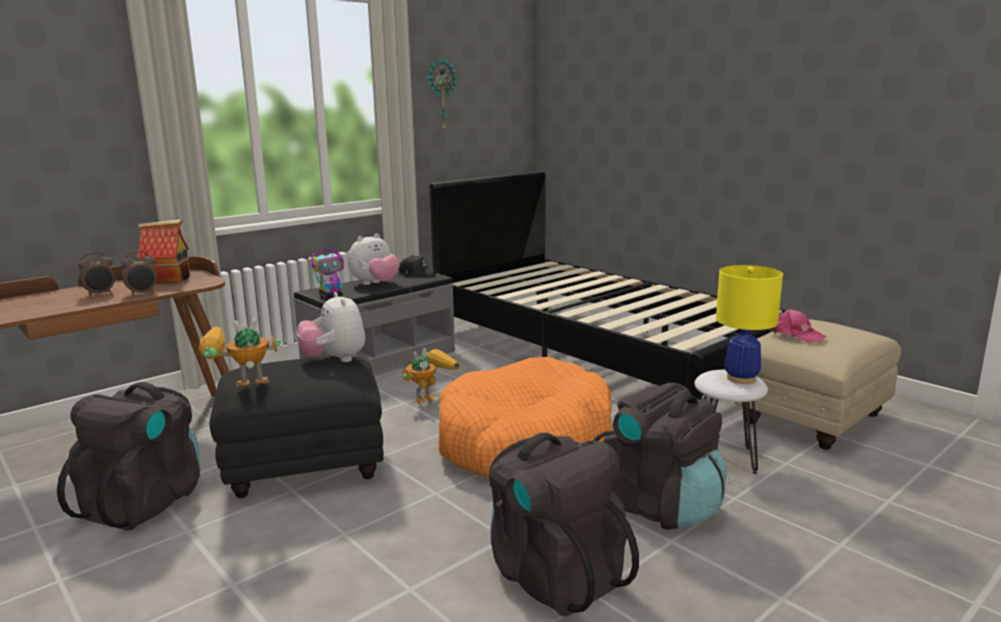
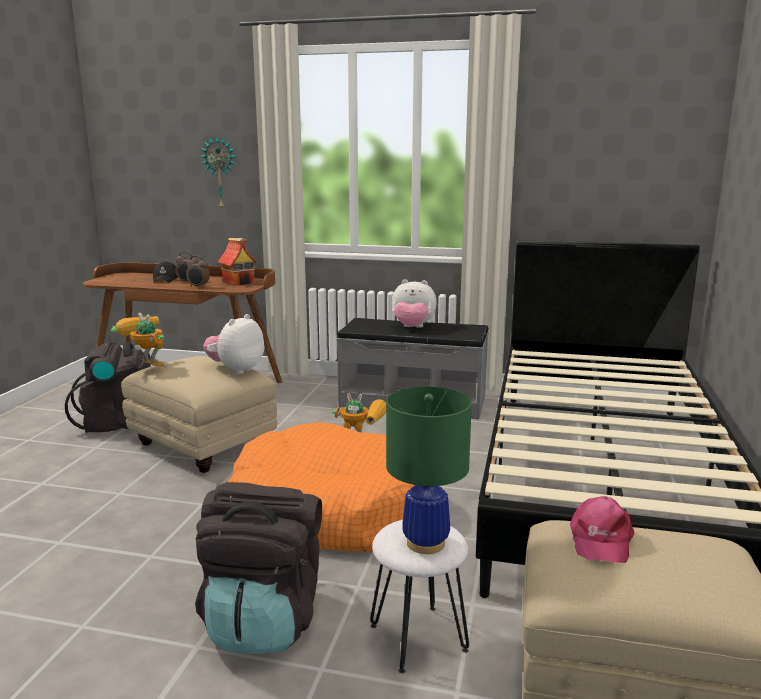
camera: 55 degrees right, 0 degrees up
(303, 467) = (202, 446): black ottoman -> beige ottoman
(331, 296) = (356, 327): toy robot -> none
(417, 273) = (466, 329): black cap -> black cap (166, 279)
(441, 95) = (566, 143): wall clock -> wall clock (220, 173)
(554, 574) = (105, 597): black backpack -> none
(741, 378) = (426, 543): yellow table lamp -> green table lamp

